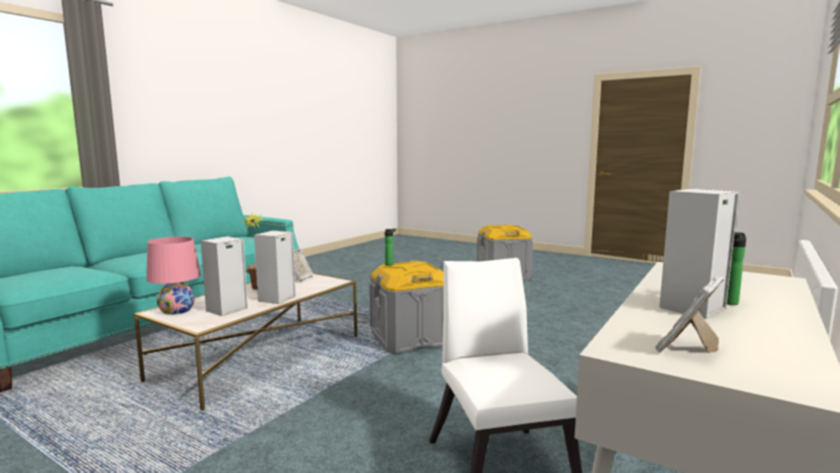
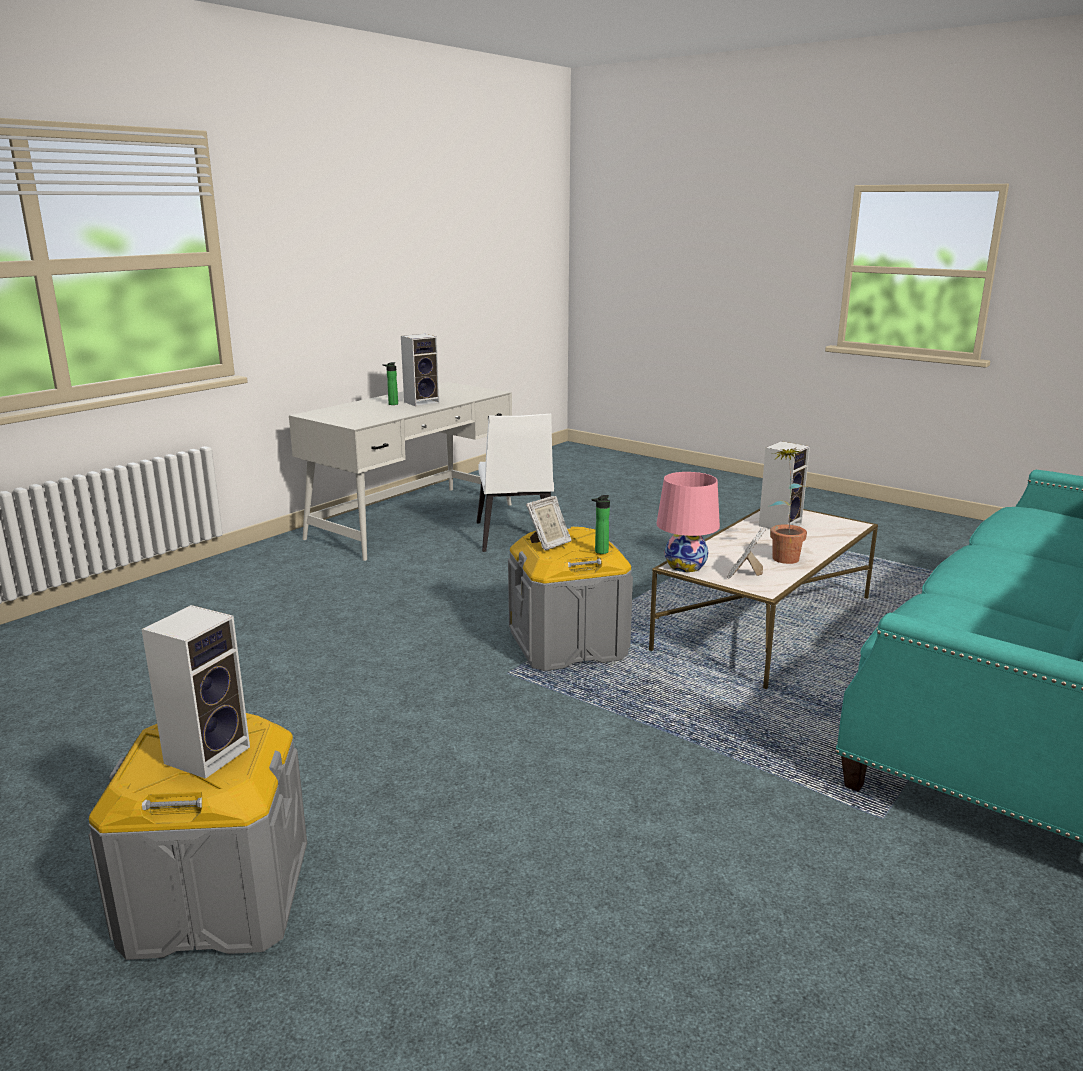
camera: 175 degrees left, 10 degrees up
(176, 310) = (836, 525): pink table lamp -> pink table lamp (685, 566)
(276, 299) = (738, 537): speaker -> speaker (208, 753)
(686, 349) = (464, 392): picture frame -> picture frame (549, 544)

